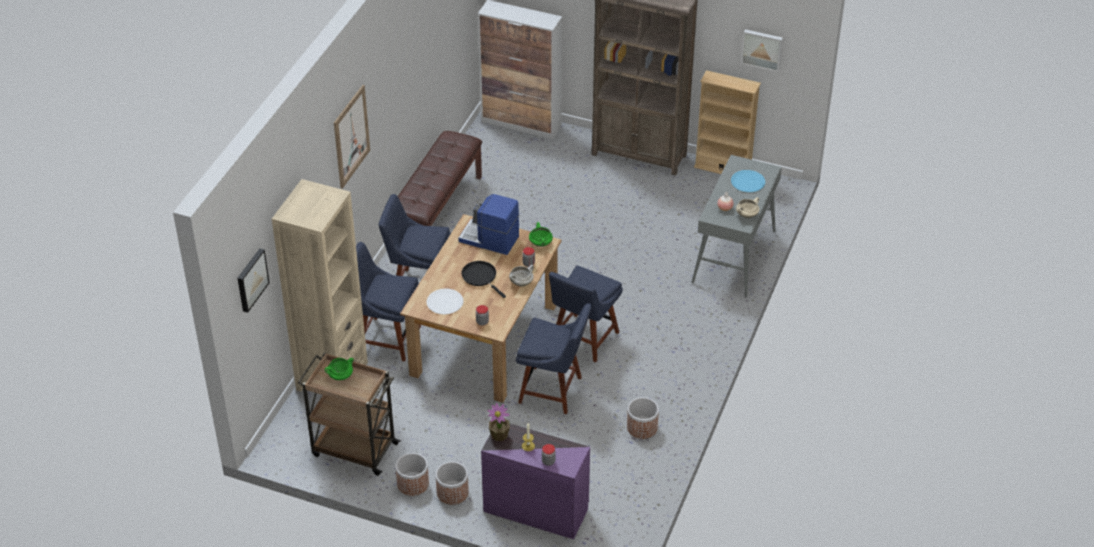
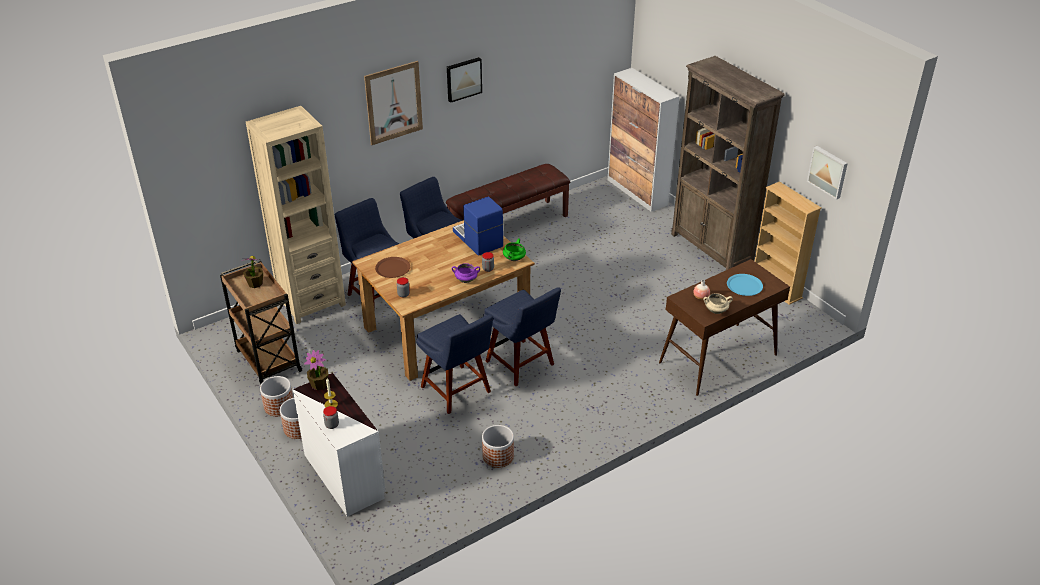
camera: 35 degrees right, 5 degrees down
(251, 279) = (209, 166): picture -> picture (463, 79)
(340, 376) = (255, 283): green cooking pot -> potted plant
(444, 302) = (392, 268): white plate -> brown plate
(481, 277) = (440, 262): black frying pan -> none
(521, 283) = (466, 280): white cooking pot -> purple cooking pot
(535, 509) = (345, 475): purple dresser -> white dresser
(583, 340) = (522, 364): blue chair -> blue chair turned 105 degrees counterclockwise
(734, 257) = (717, 359): grey console table -> brown console table

